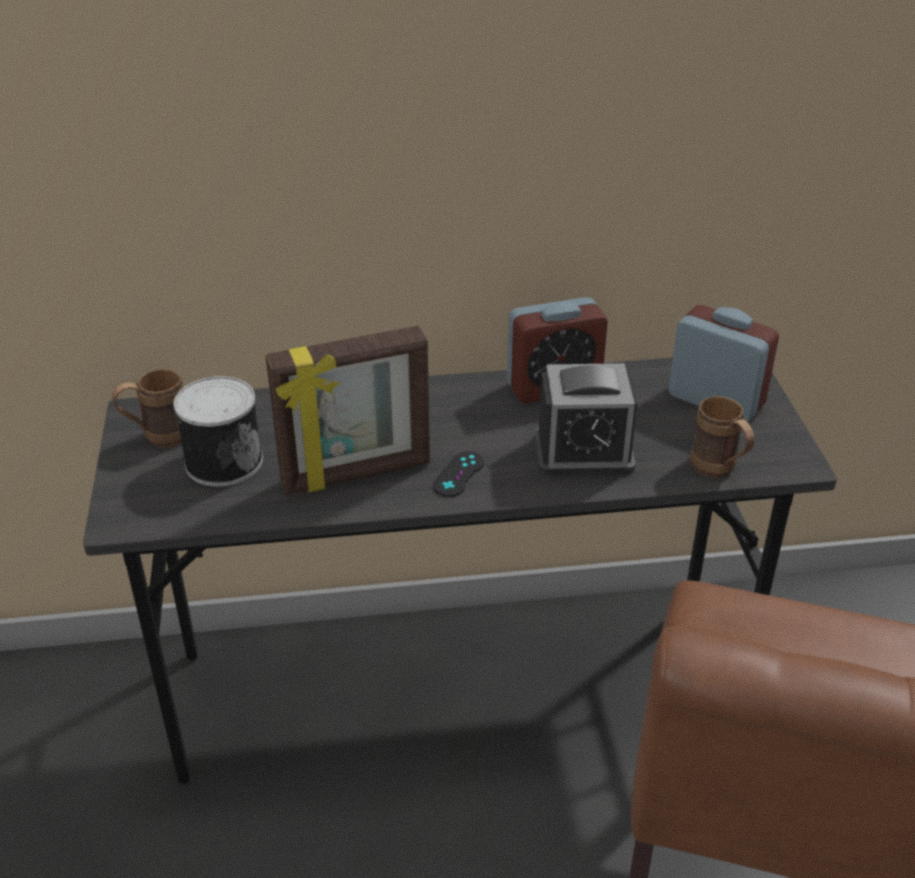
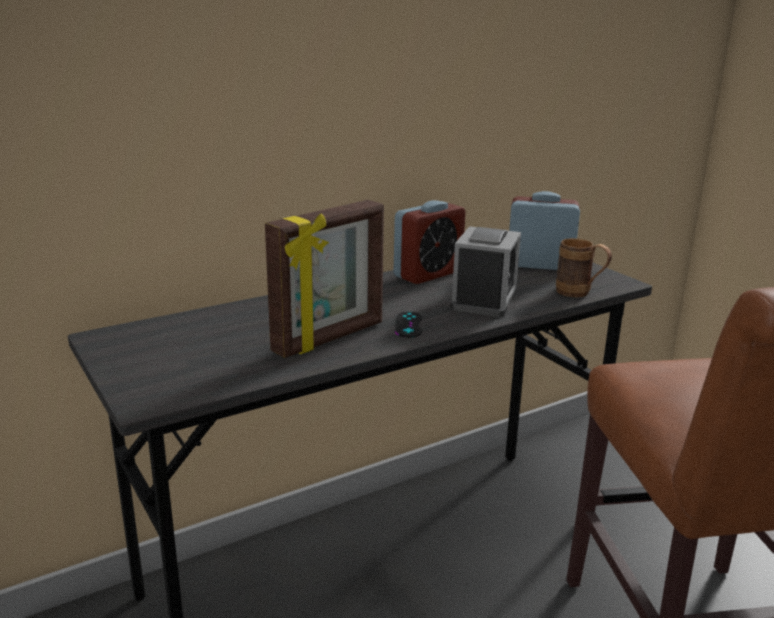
camera: 25 degrees left, 15 degrees down
(157, 438) = (135, 348): brown mug -> none
(222, 460) = (208, 350): can -> none
(583, 453) = (484, 300): alarm clock -> alarm clock turned 45 degrees counterclockwise

